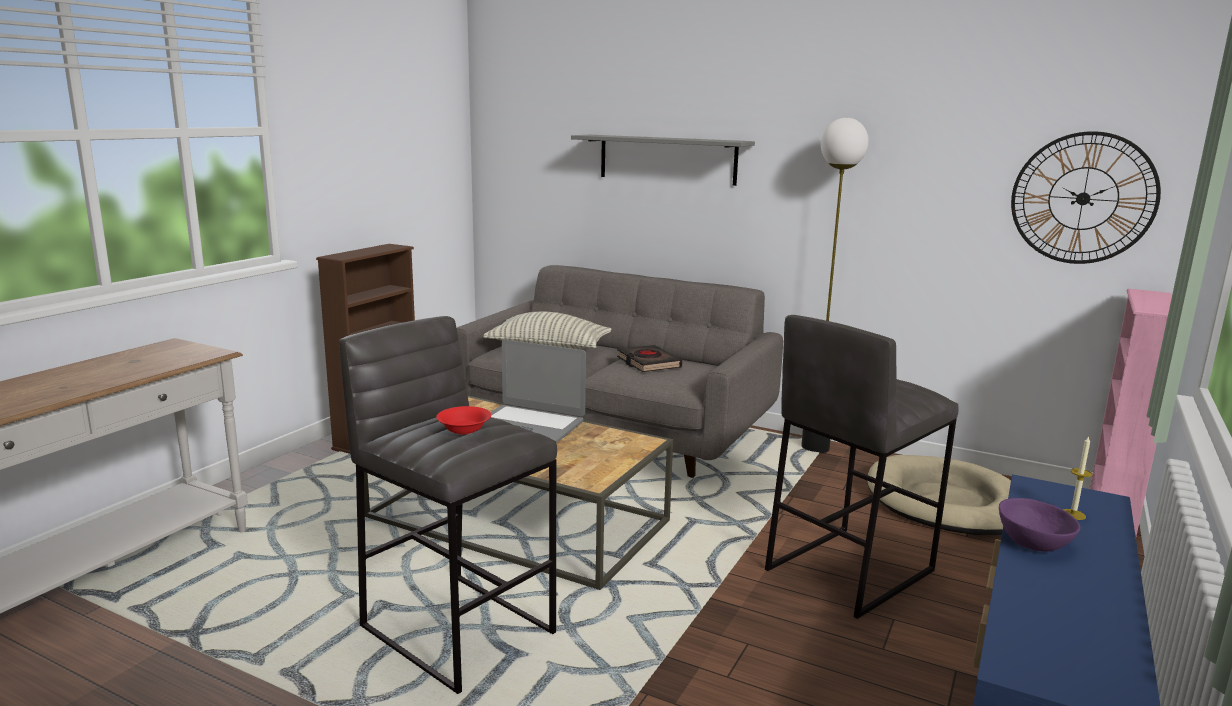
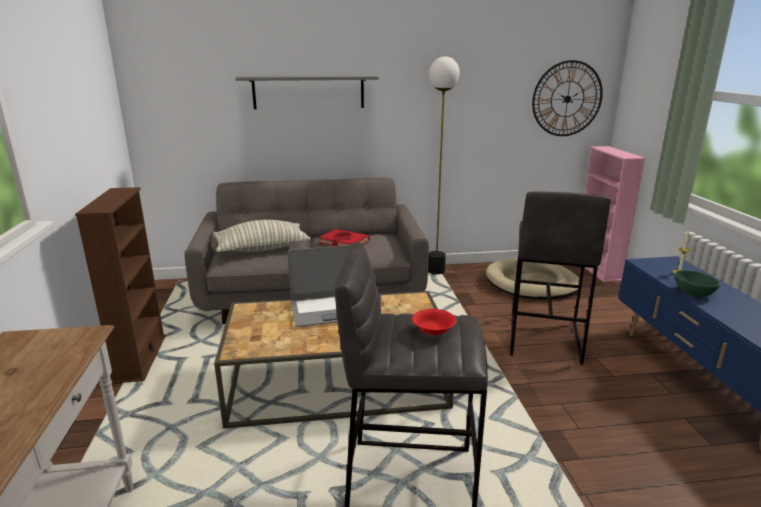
camera: 35 degrees left, 5 degrees up
(648, 363) = (344, 242): black book -> red book
(1032, 542) = (693, 293): purple bowl -> green bowl

